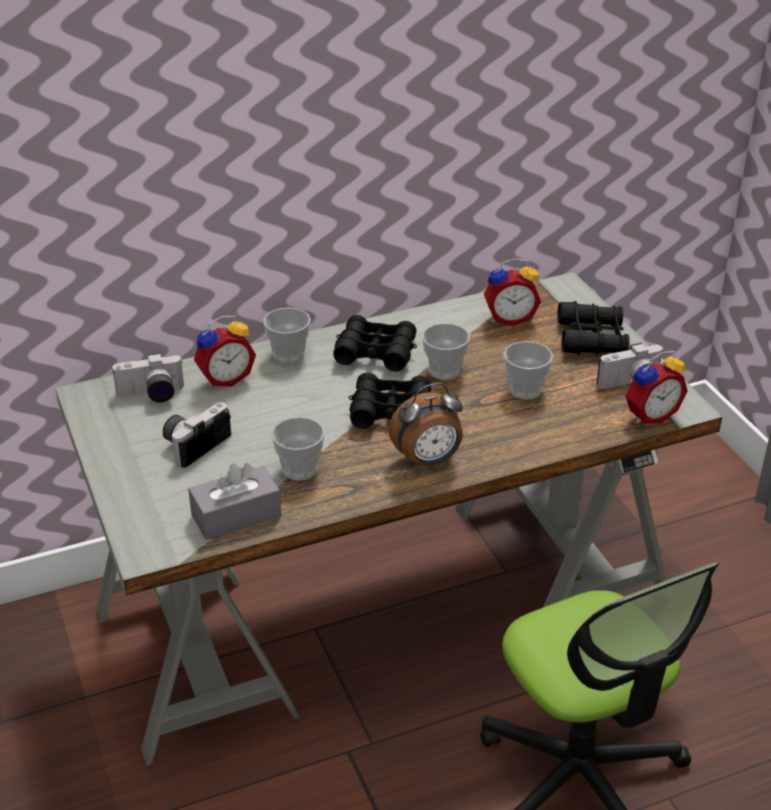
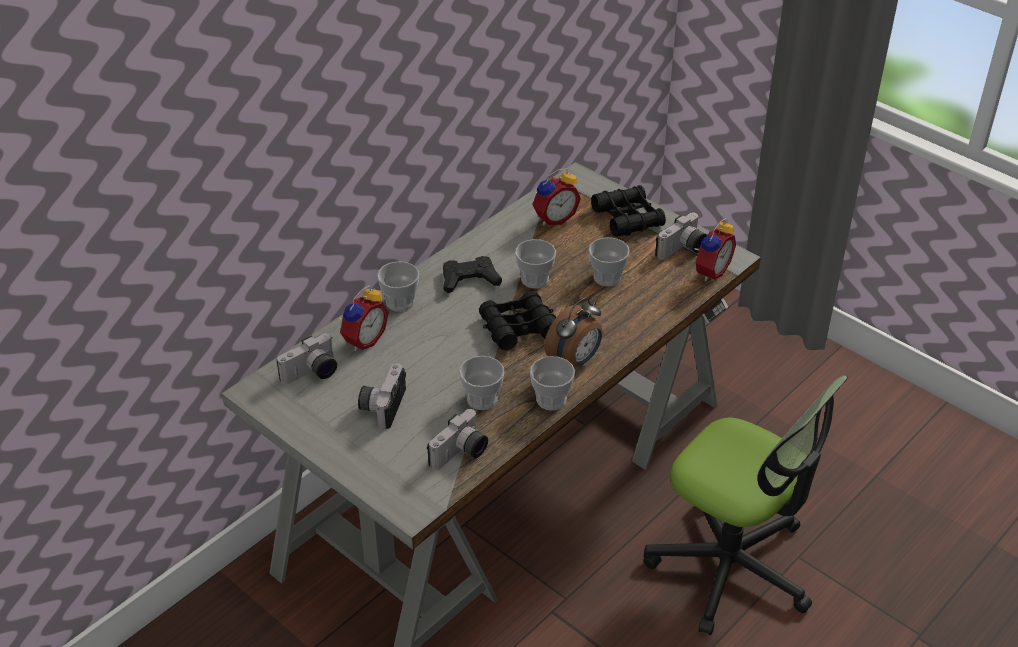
camera: 25 degrees left, 5 degrees up
(236, 515) = (461, 454): grey tissue box -> camera
(372, 492) = (551, 400): none -> cup
(375, 352) = (469, 279): black binoculars -> black game controller

